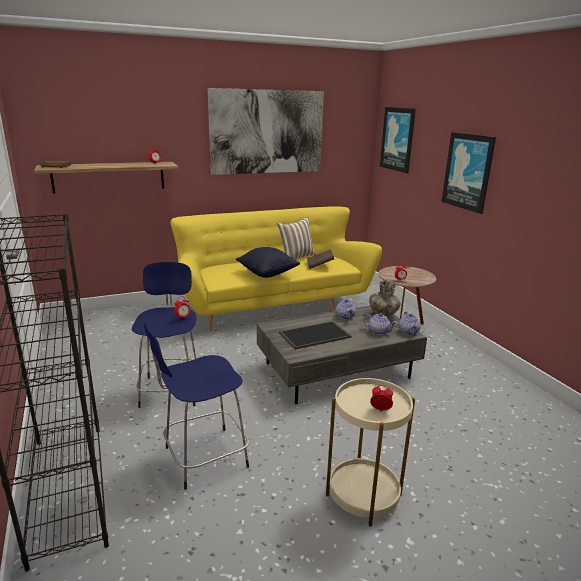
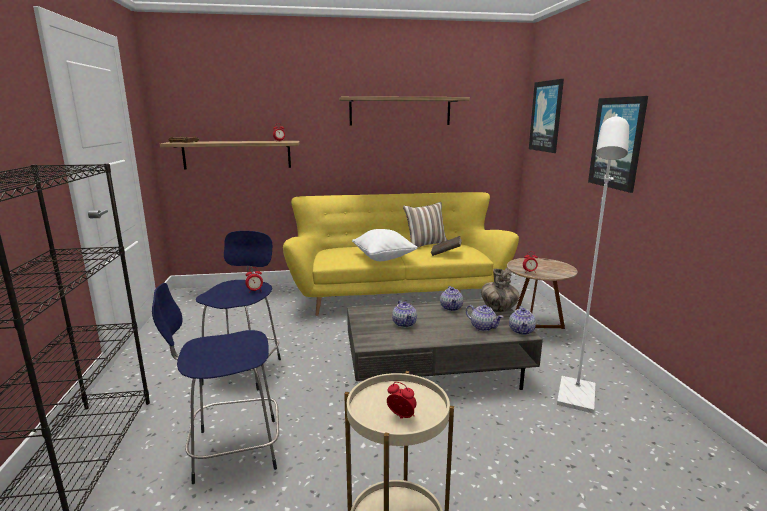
camera: 15 degrees right, 5 degrees down
(267, 132) = (400, 111): picture -> shelf
(267, 274) = (383, 258): black pillow -> white pillow
(315, 334) = (404, 324): tray -> teapot
(451, 382) = (576, 401): none -> white floor lamp

